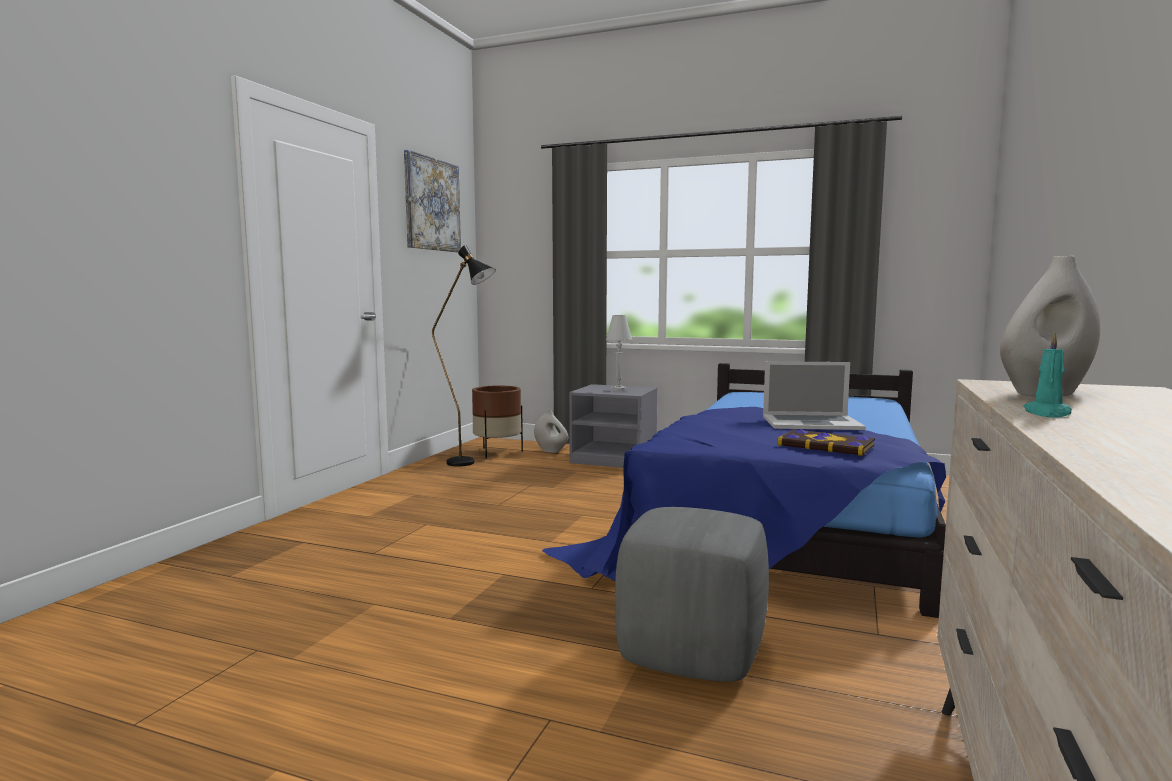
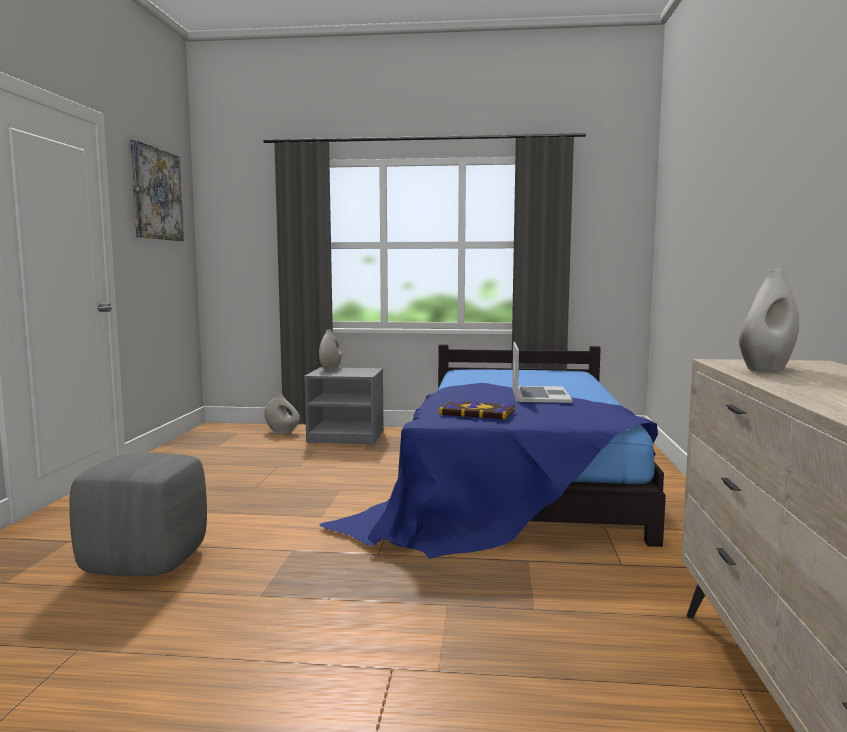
camera: 15 degrees left, 0 degrees up
(469, 464) = (207, 450): black floor lamp -> none
(497, 452) = (229, 437): brown planter -> none
(600, 386) = (330, 369): none -> white vase
(618, 389) = (349, 371): white table lamp -> none
(692, 654) = (487, 598): grey ottoman -> grey ottoman (146, 562)
(811, 423) = (539, 395): laptop -> laptop turned 75 degrees counterclockwise
(826, 445) = (564, 414): book -> book (477, 412)
(1047, 413) = (786, 385): turquoise candle -> none

